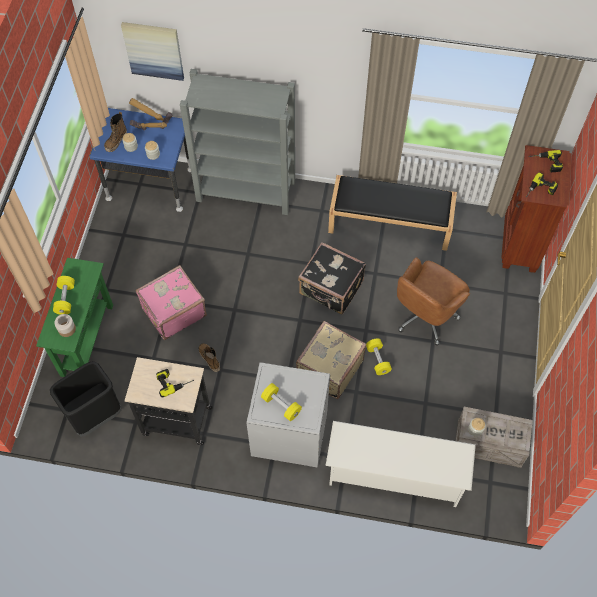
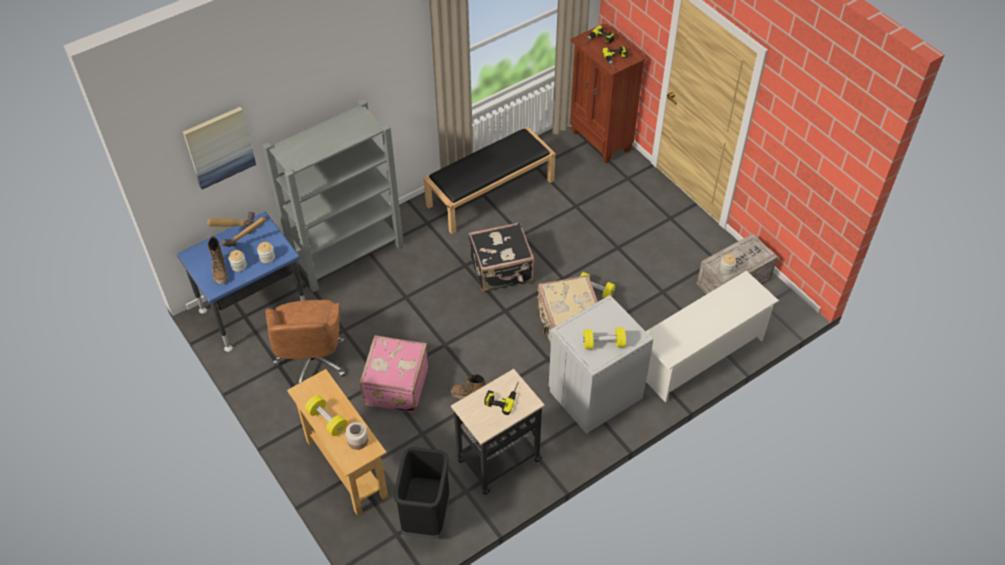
camera: 45 degrees left, 10 degrees down
(87, 340) = (346, 468): green console table -> beige console table
(425, 316) = (592, 235): brown office chair -> brown office chair (312, 361)

